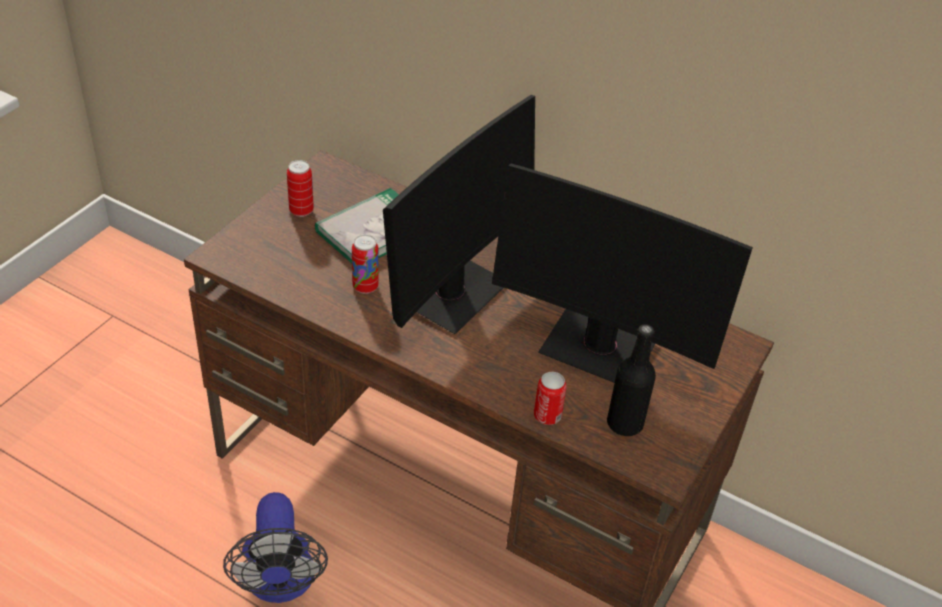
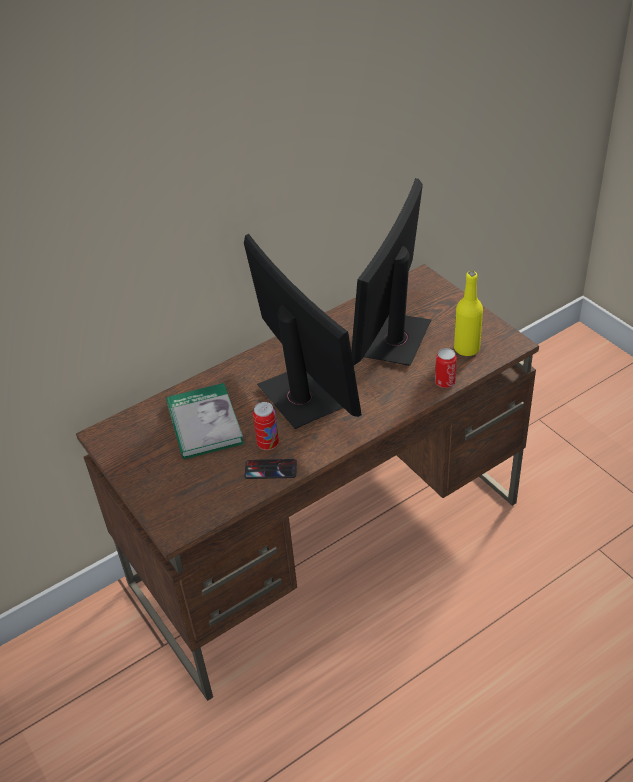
camera: 60 degrees left, 0 degrees up
(280, 584) = (360, 683): fan -> none
(301, 211) = (151, 462): can -> none
(328, 300) = (270, 469): none -> phone
(598, 348) = (393, 340): monitor -> monitor turned 150 degrees clockwise
(624, 424) = (466, 349): black bottle -> yellow bottle

